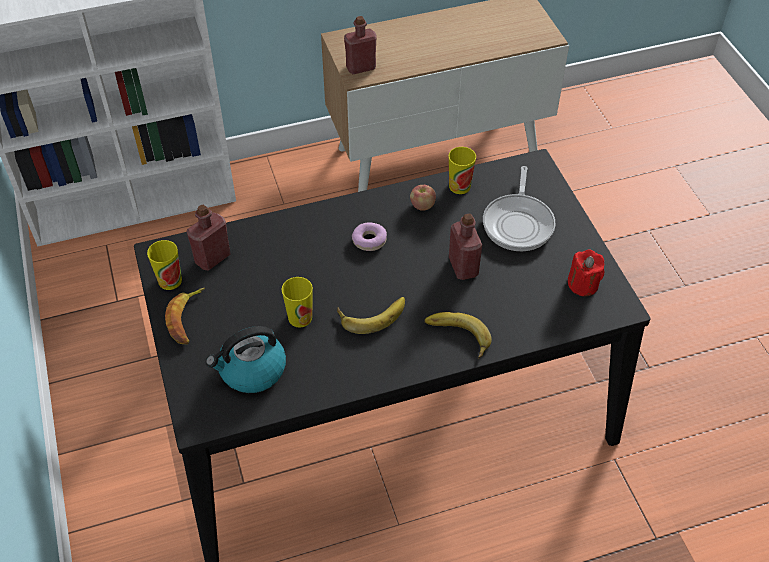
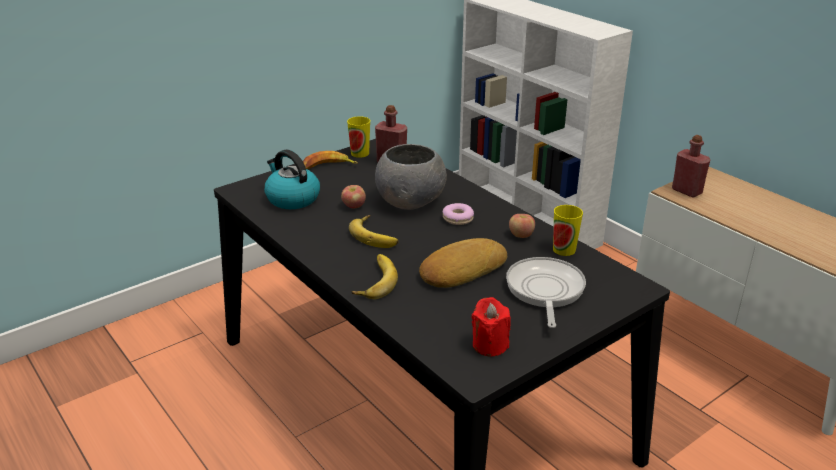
camera: 70 degrees right, 20 degrees down
(300, 317) = (354, 206): cup -> apple
(312, 266) = (411, 200): none -> grey bowl
(463, 267) = (461, 269): red bottle -> bread
(518, 223) = (544, 291): frying pan -> frying pan turned 105 degrees clockwise

